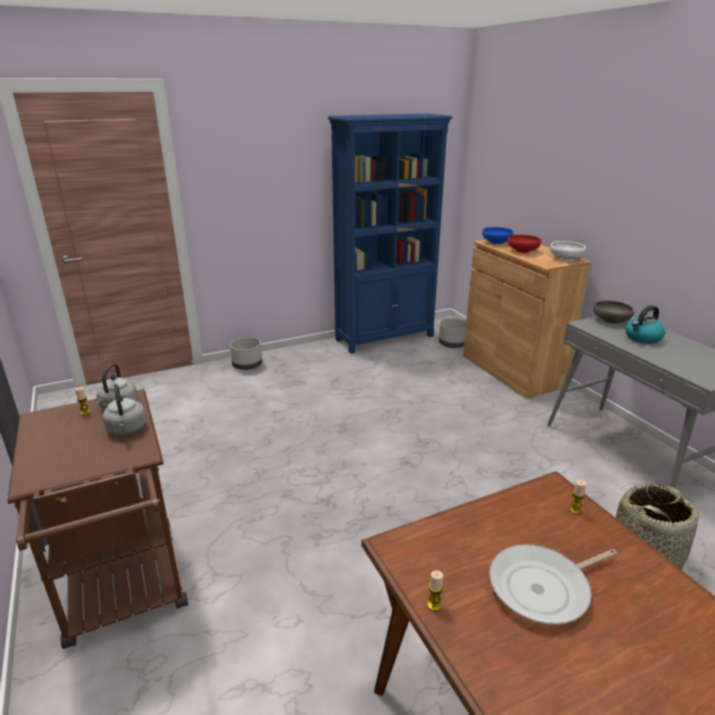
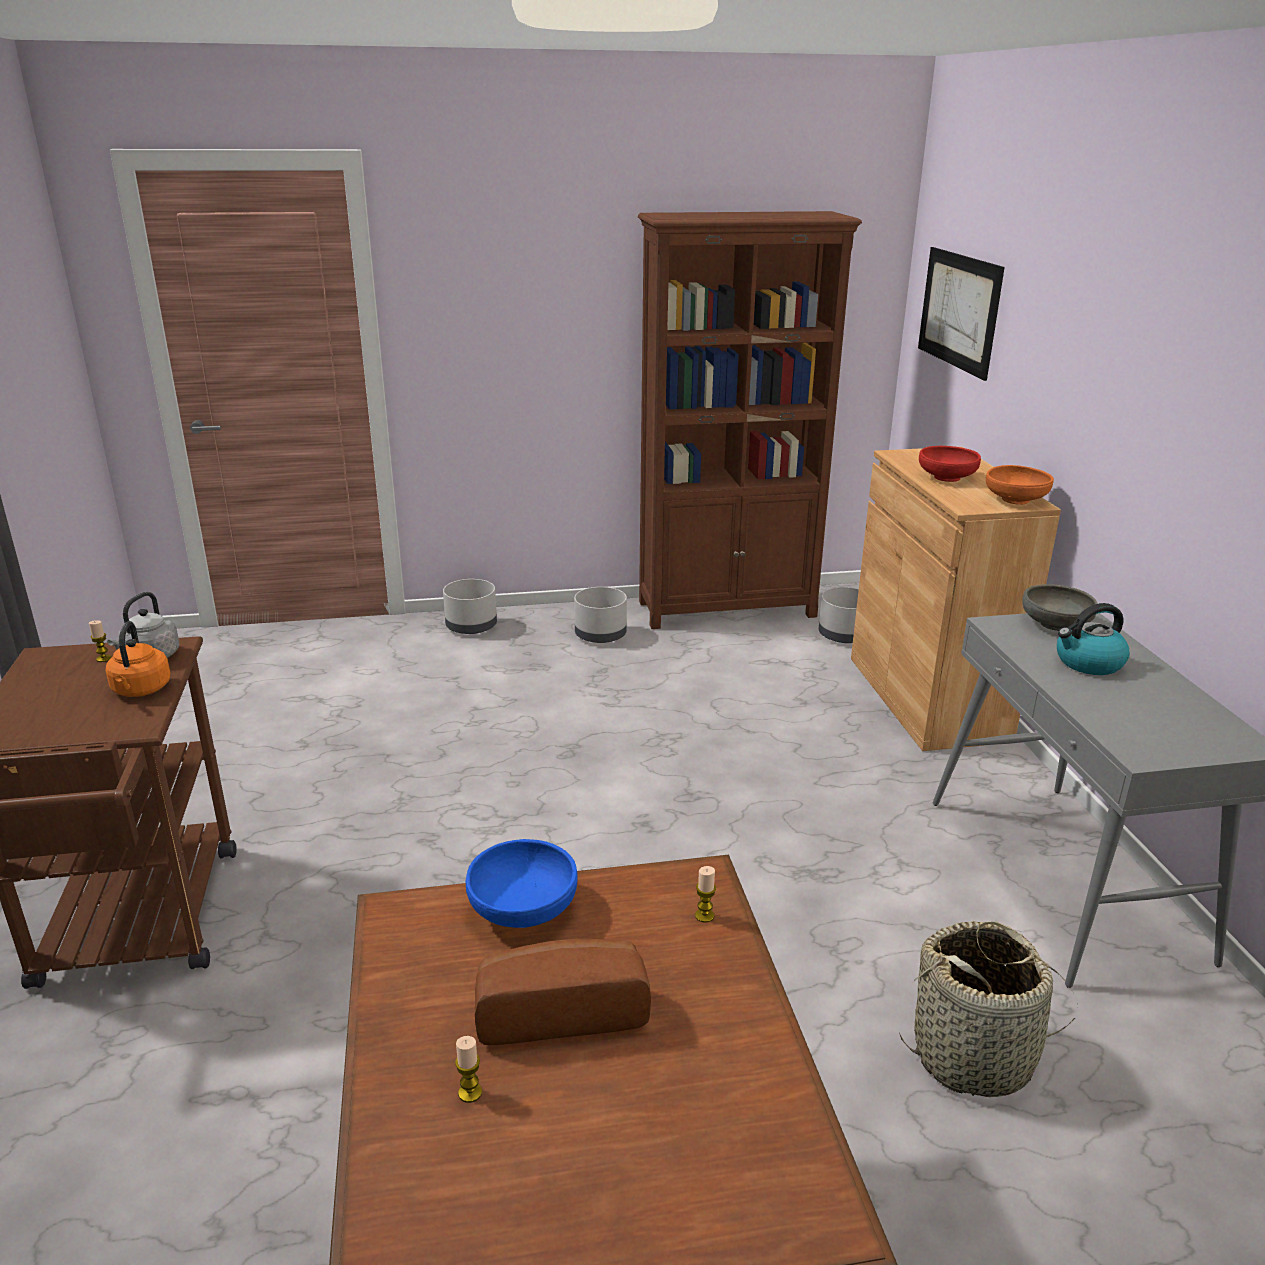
camera: 15 degrees right, 0 degrees up
(127, 430) = (141, 690): grey kettle -> orange kettle
(324, 360) = (601, 635): none -> grey planter
(385, 337) = (728, 609): blue bookcase -> brown bookcase
(434, 605) = (388, 997): candle -> candle (470, 1092)
(496, 242) = (913, 457): blue bowl -> blue bowl (523, 908)
(504, 163) = (958, 311): none -> picture
(543, 588) = (560, 1010): frying pan -> bread
(566, 259) = (1015, 500): white bowl -> orange bowl

